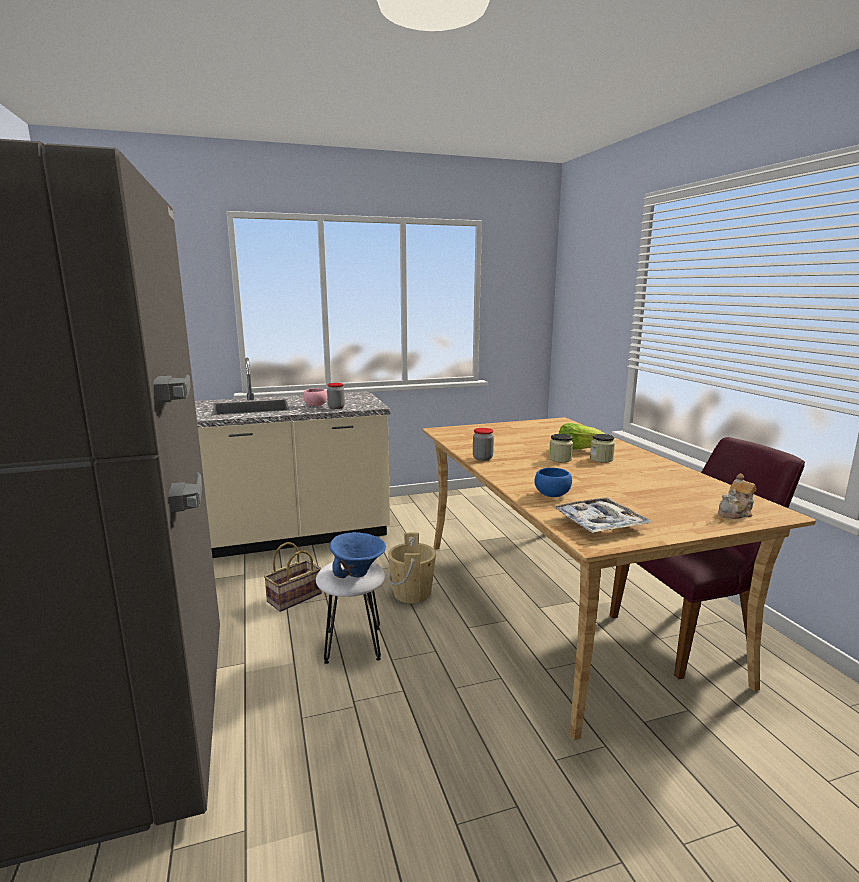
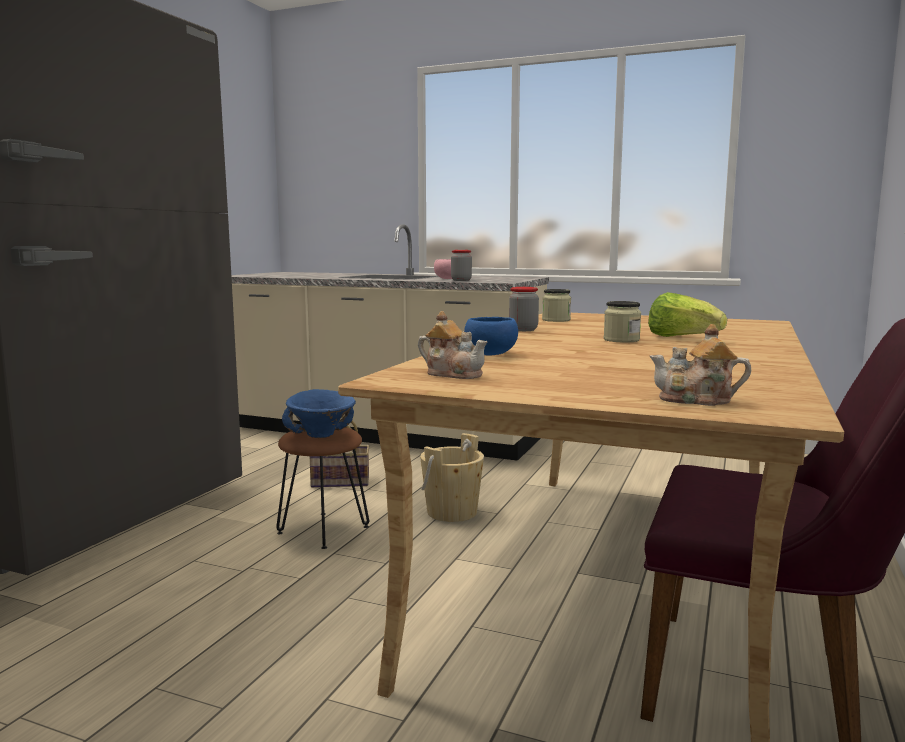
camera: 40 degrees right, 5 degrees down
(353, 644) = (324, 529): white stool -> brown stool
(599, 523) = (453, 374): tray -> teapot
(601, 459) = (684, 346): jar -> jar (556, 320)

